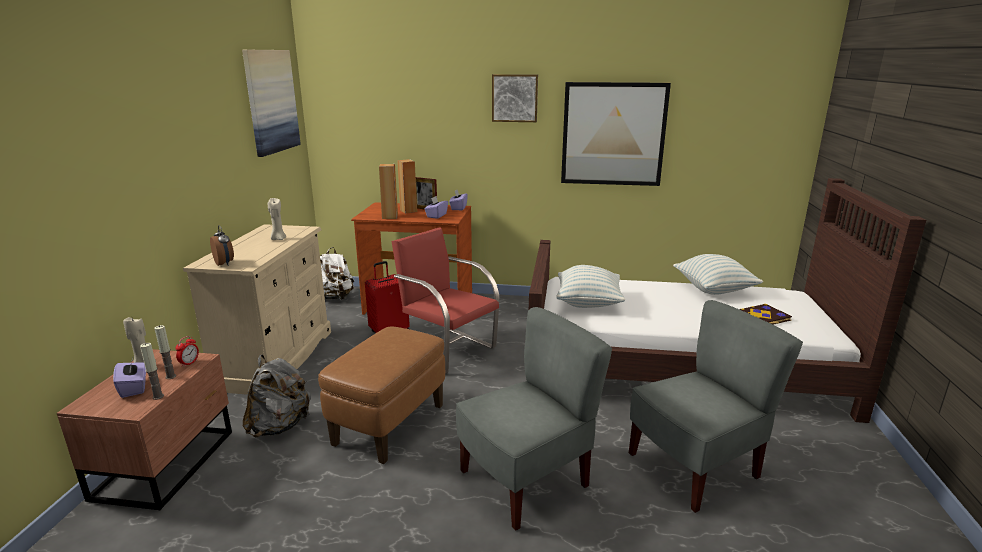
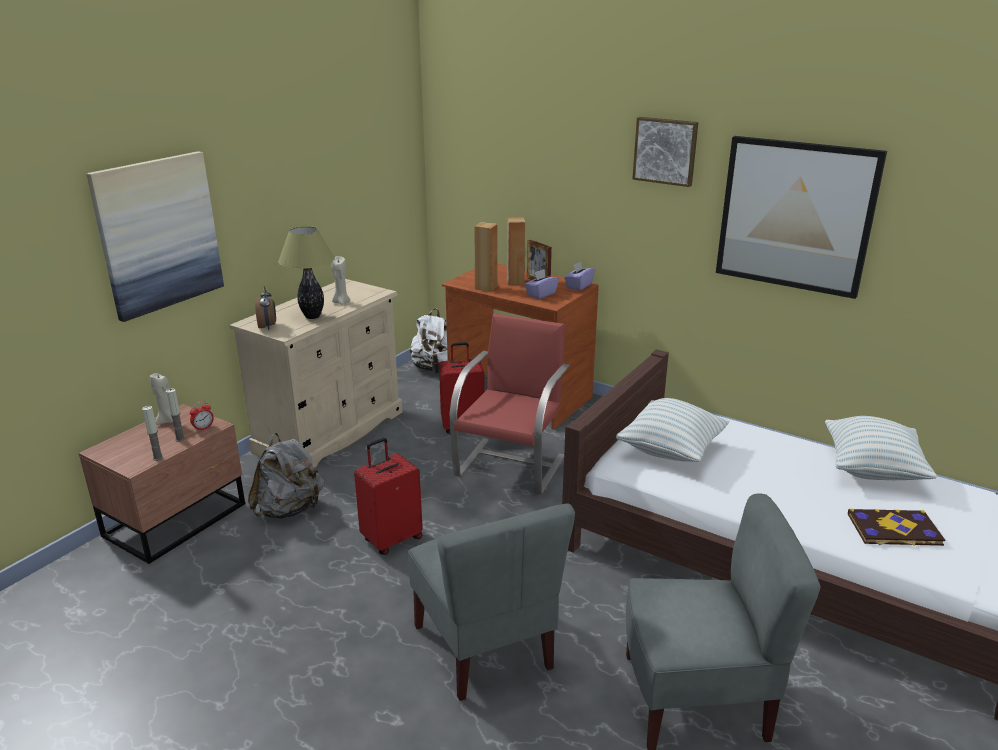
camera: 25 degrees right, 5 degrees up
(134, 388) = (146, 443): purple tissue box -> none
(262, 251) = (313, 316): none -> table lamp
(271, 101) = (372, 135): picture -> picture (158, 234)
(390, 424) = (391, 539): brown ottoman -> red suitcase
(447, 350) = (511, 465): red chair -> red chair turned 45 degrees clockwise
(526, 480) = (485, 647): grey chair -> grey chair turned 75 degrees clockwise

